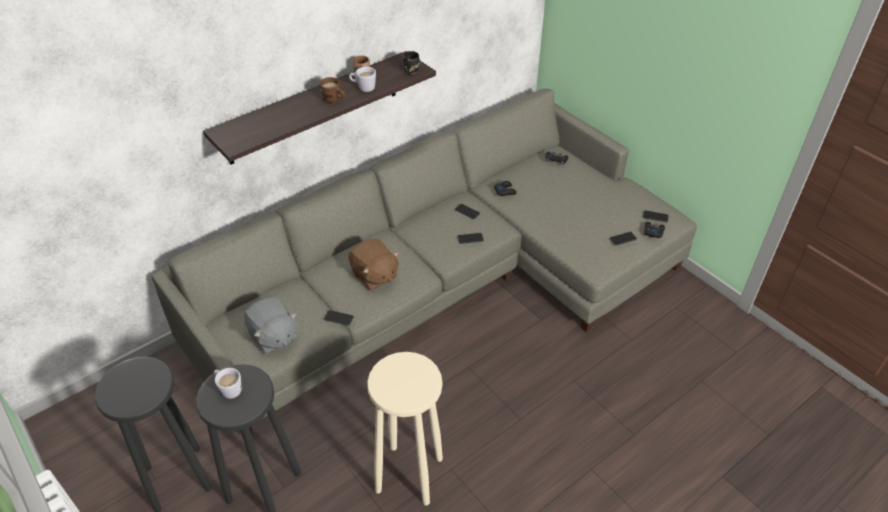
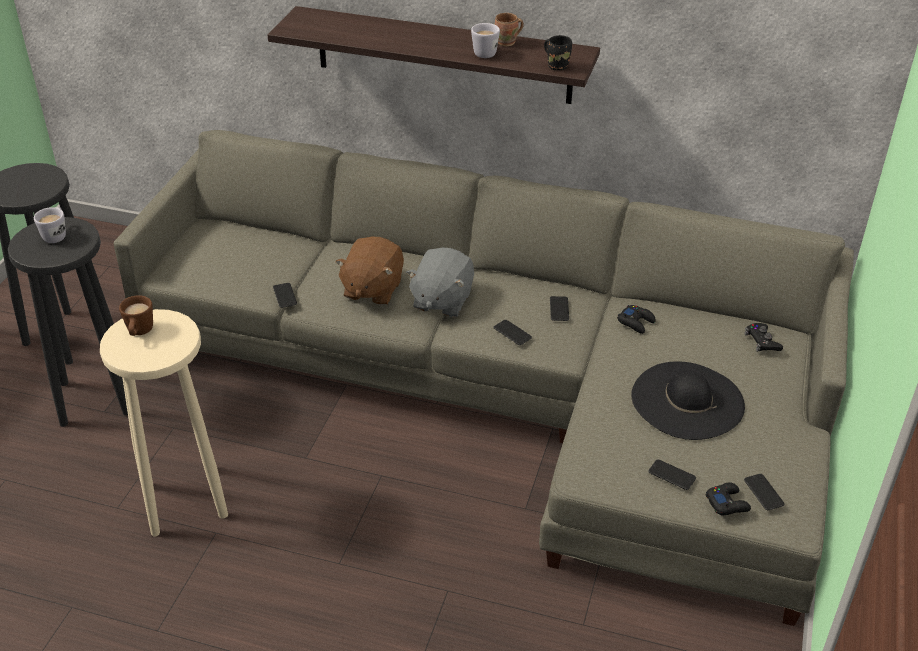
camera: 55 degrees right, 5 degrees down
(273, 336) = (217, 265): grey plush toy -> grey plush toy (441, 301)
(334, 100) = (435, 46): brown mug -> brown mug (139, 333)
(578, 205) = (687, 400): none -> black hat

